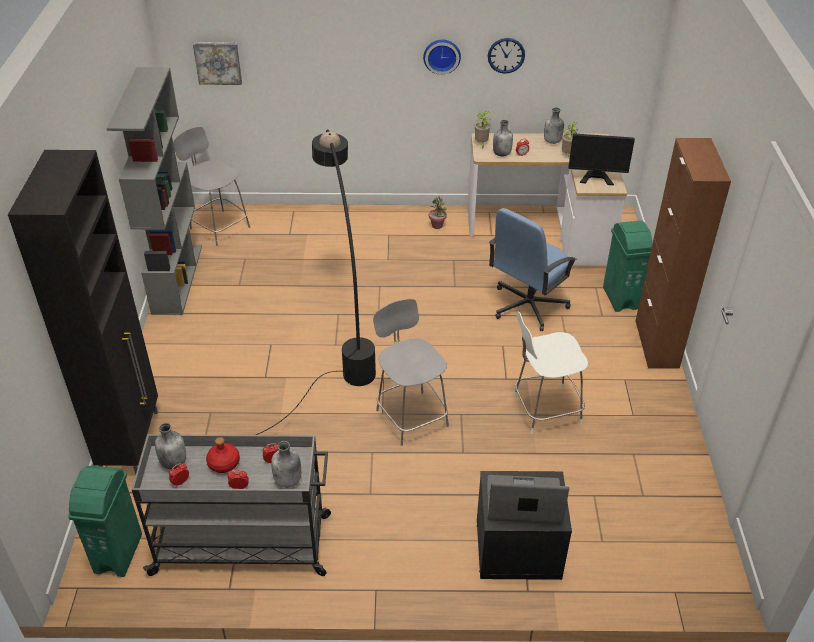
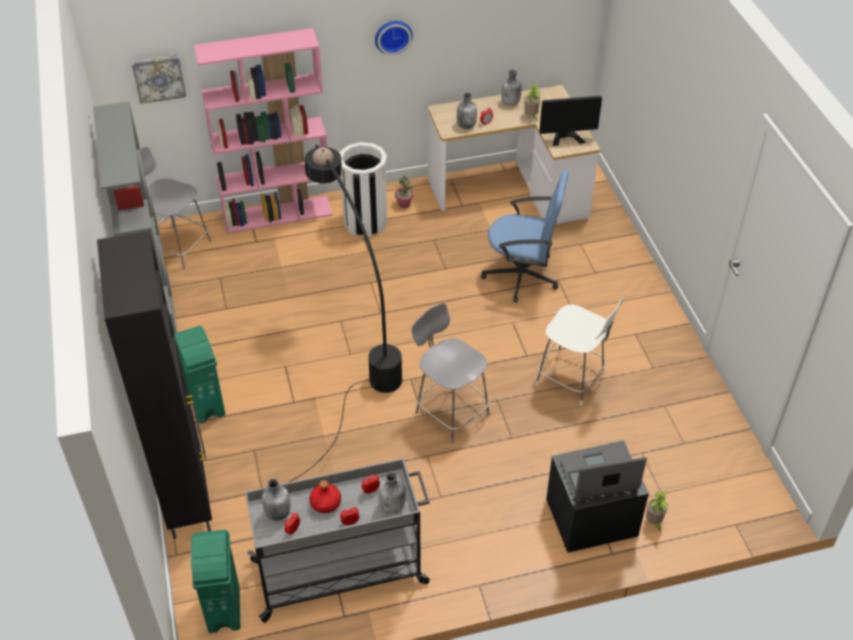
camera: 15 degrees left, 5 degrees up
(319, 215) = (278, 214): none -> pink bookcase
(395, 235) = (365, 222): none -> white trash can
(481, 144) = (442, 117): potted plant -> potted plant (653, 522)
(506, 55) = (457, 26): wall clock -> none
(527, 306) = (522, 276): blue office chair -> blue office chair turned 105 degrees counterclockwise
(544, 410) = (572, 379): white chair -> white chair turned 120 degrees counterclockwise
(620, 298) = (606, 250): green trash can -> green trash can (206, 404)
(656, 344) = (653, 292): brown cabinet -> none

